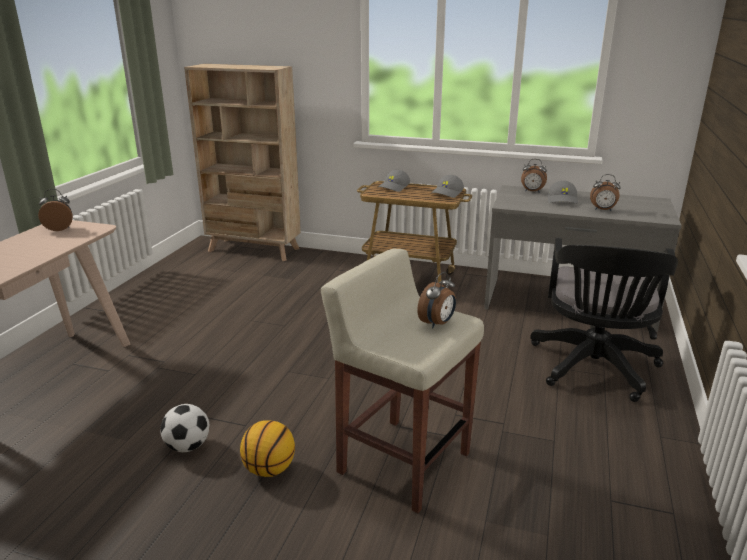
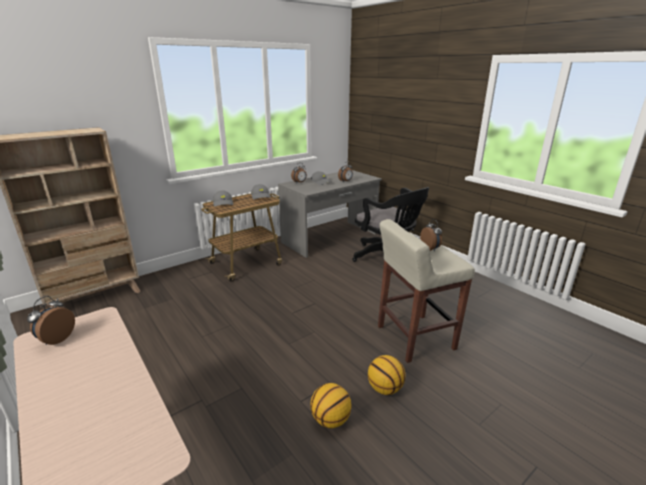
camera: 55 degrees left, 0 degrees up
(188, 446) = (330, 419): football -> basketball

